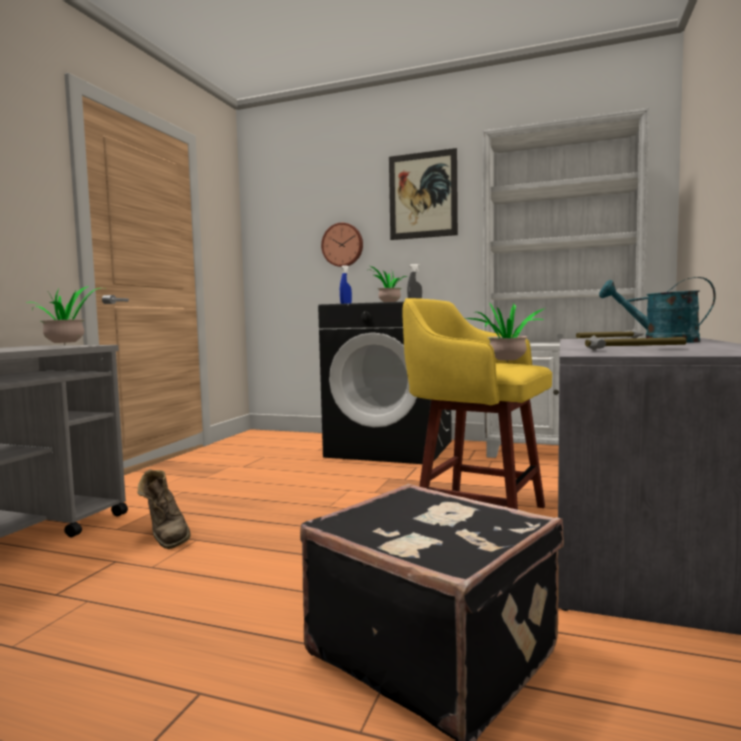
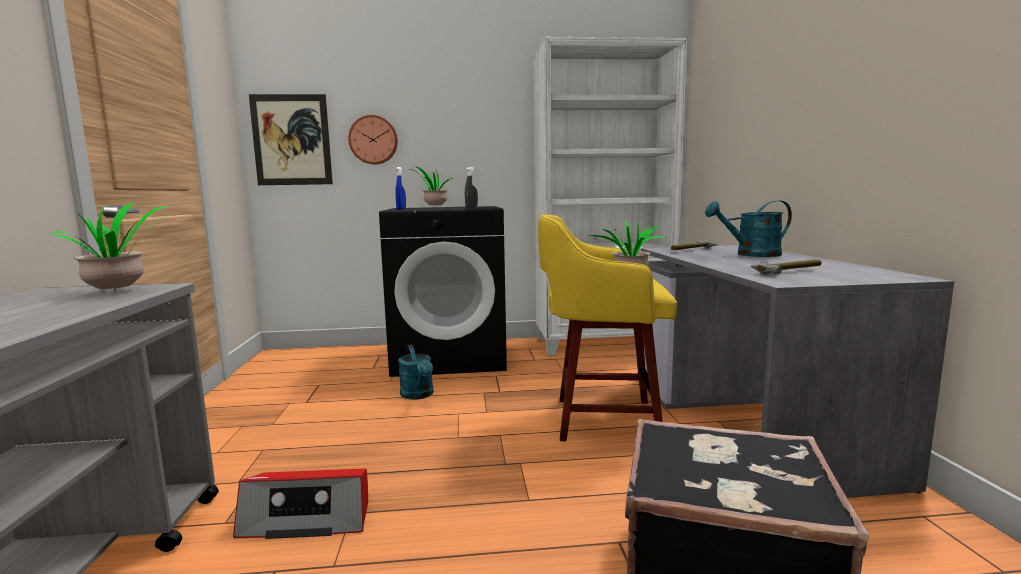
camera: 25 degrees left, 5 degrees up
(166, 537) = (308, 518): brown boot -> radio
(331, 473) = (418, 395): none -> turquoise watering can
(423, 195) = (463, 93): picture -> picture (291, 140)

